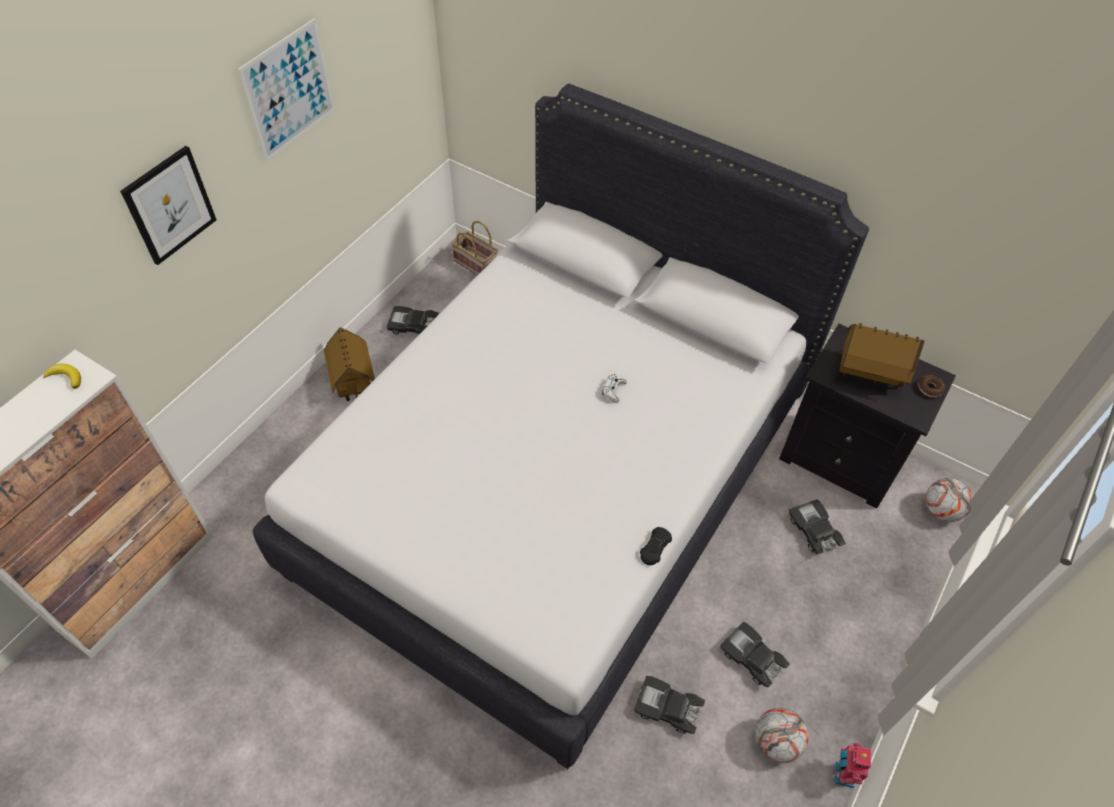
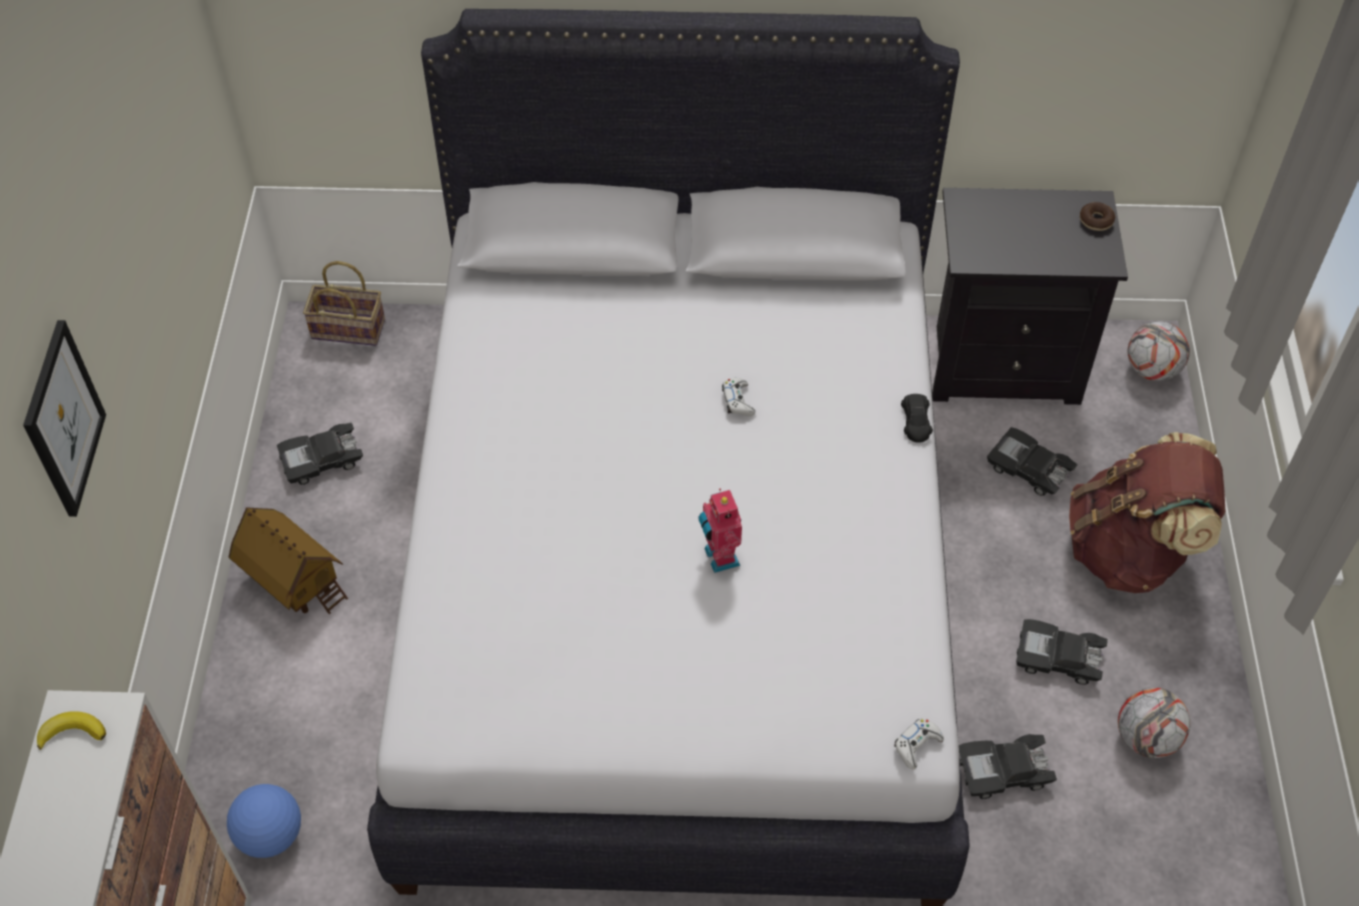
camera: 30 degrees left, 0 degrees up
(246, 508) = (270, 835): none -> football
(289, 90) = (116, 178): picture -> none
(566, 656) = (917, 745): none -> white game controller
(655, 547) = (925, 566): black toy car -> black toy car (916, 421)
(842, 774) = (1236, 731): toy robot -> toy robot (719, 557)
(847, 617) = (1130, 551): none -> brown backpack
(870, 373) = (1020, 233): toy house -> none

